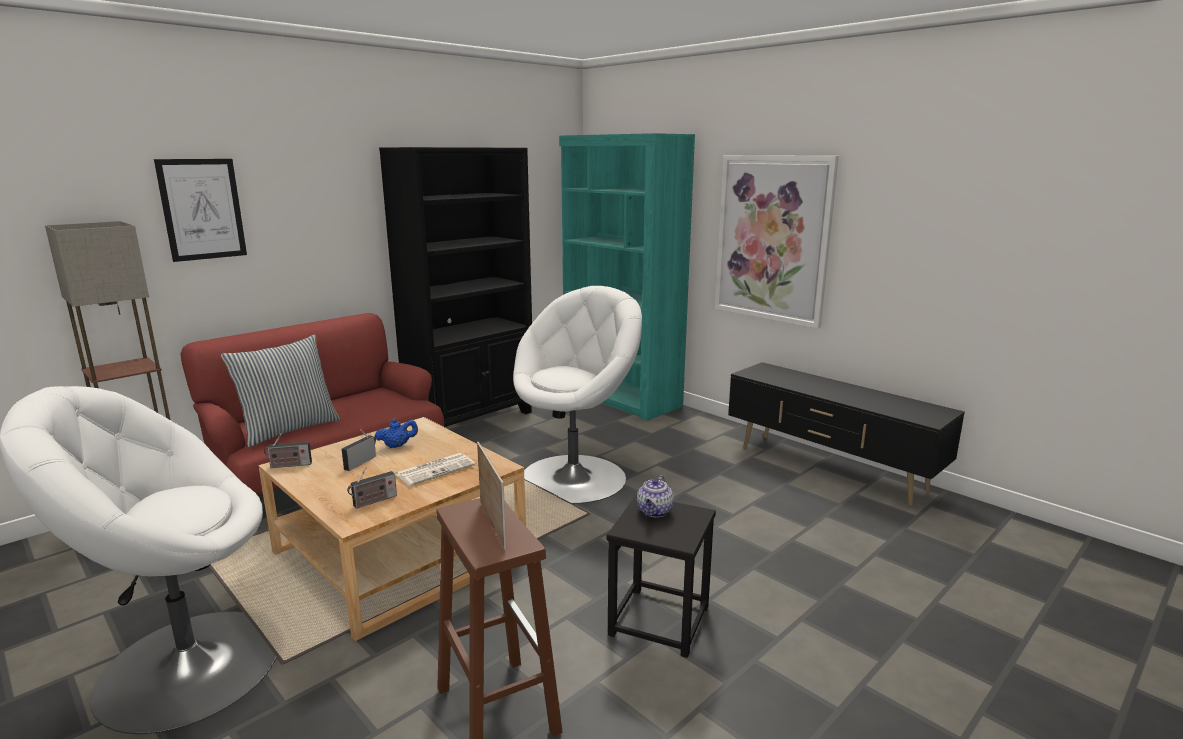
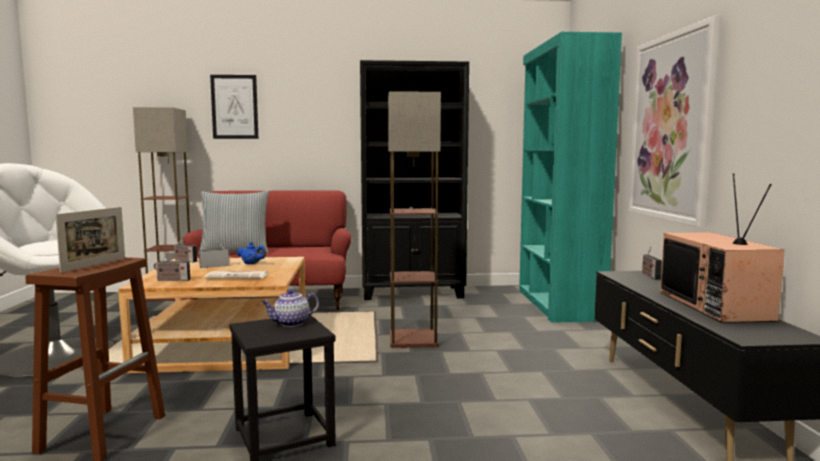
camera: 40 degrees right, 10 degrees down
(575, 477) = (414, 339): white armchair -> floor lamp
(771, 370) = (649, 275): none -> radio
(865, 394) = (717, 306): none -> television

